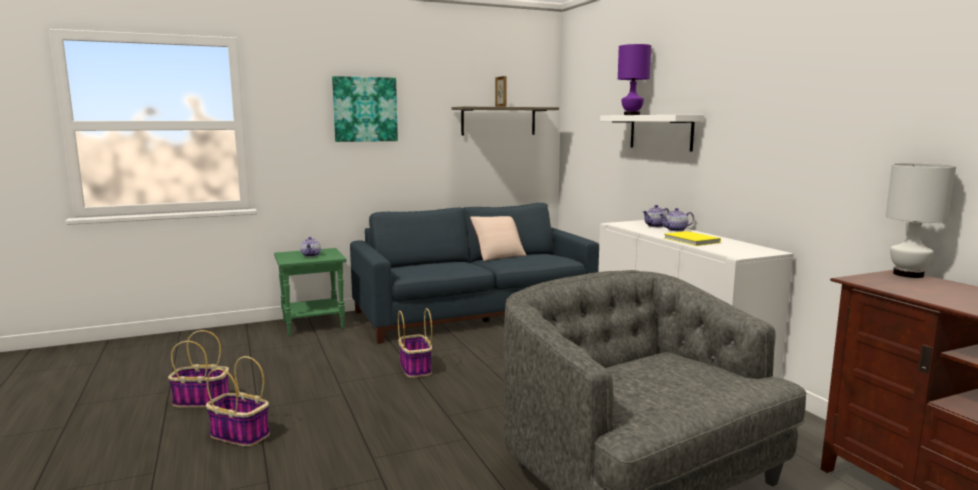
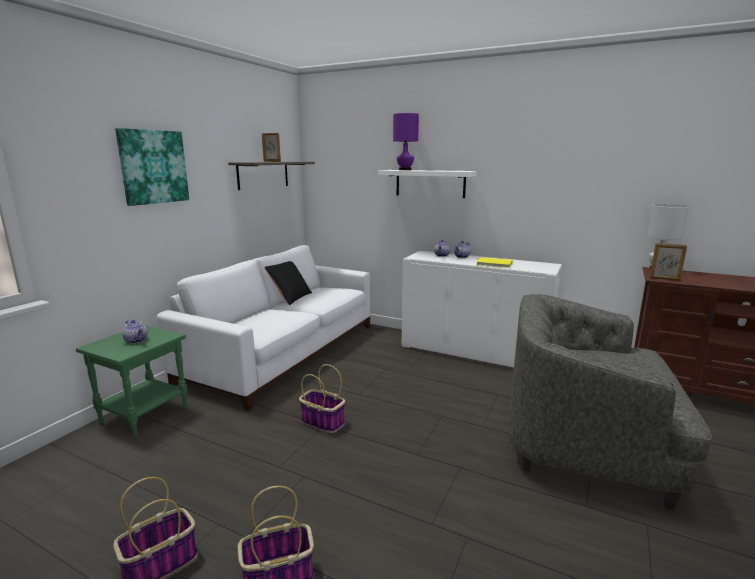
camera: 40 degrees left, 5 degrees up
(476, 312) = (285, 352): blue sofa -> white sofa
(498, 255) = (290, 297): beige pillow -> black pillow
(866, 282) = (664, 279): none -> picture frame

